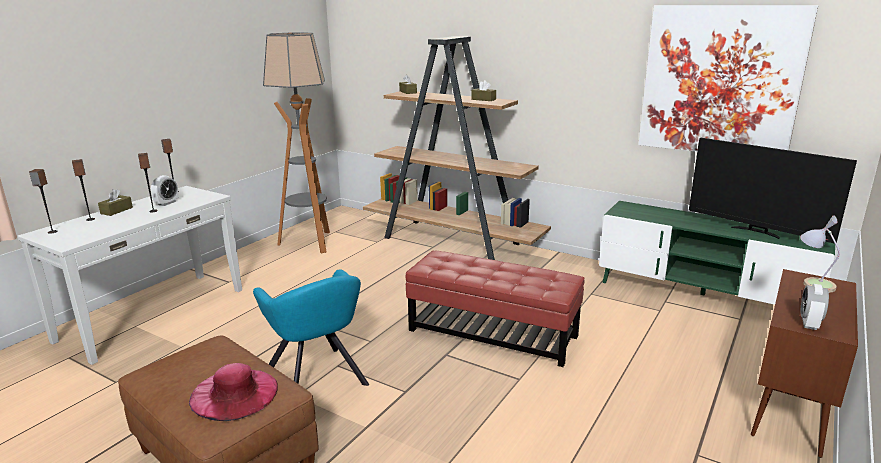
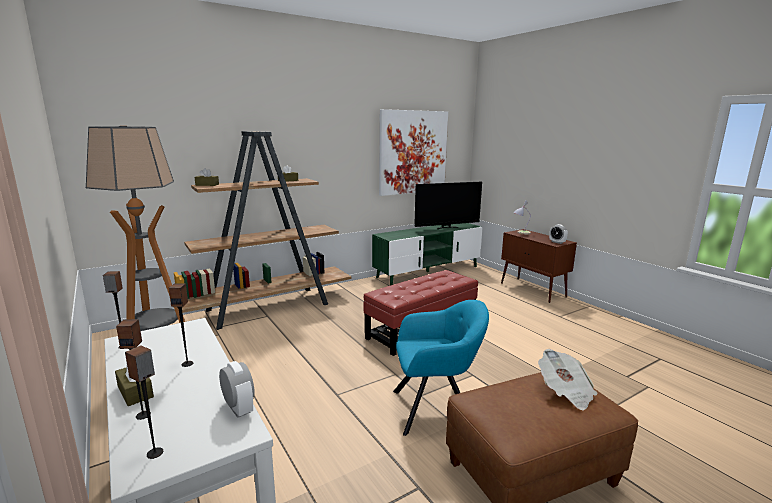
camera: 65 degrees left, 5 degrees down
(167, 203) = (168, 353): alarm clock -> alarm clock (238, 408)
(234, 393) = (565, 392): pink hat -> newspaper

